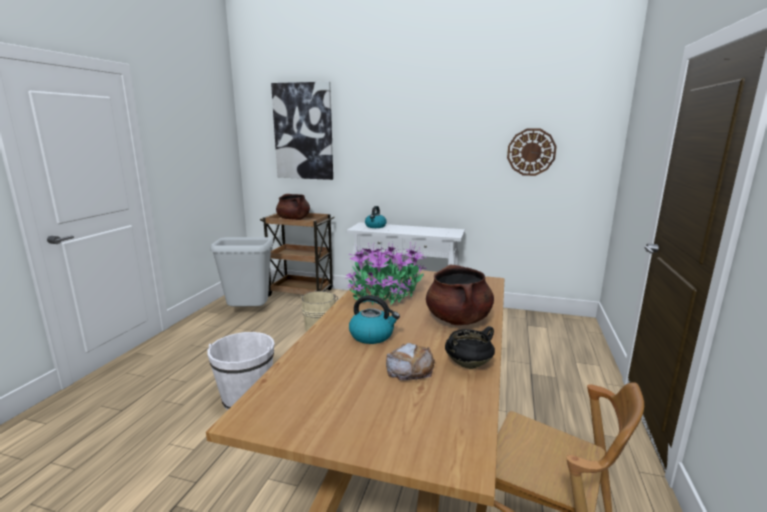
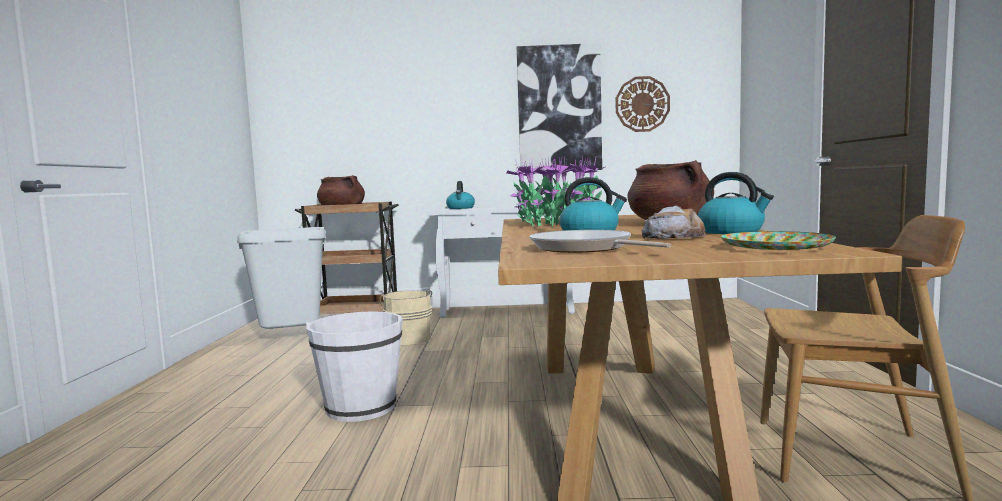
camera: 15 degrees left, 10 degrees down
(303, 131) = (349, 93): picture -> picture (559, 109)
(315, 387) = (585, 248): none -> frying pan
(436, 432) = (775, 247): none -> plate
(468, 364) = (732, 232): black cooking pot -> kettle

